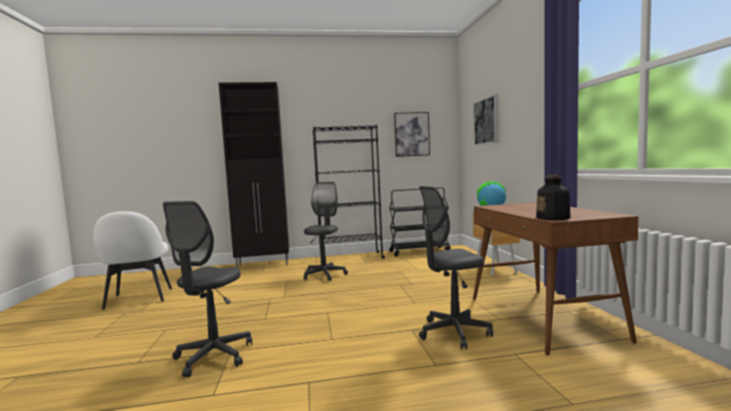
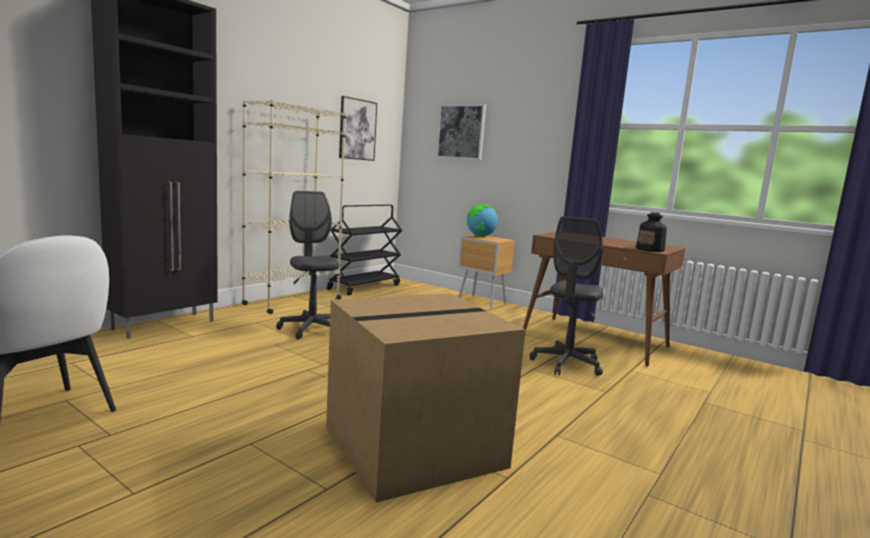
camera: 45 degrees left, 5 degrees up
(214, 356) = (412, 448): grey office chair -> cardboard box
(351, 258) = (292, 302): black bookcase -> beige bookcase

